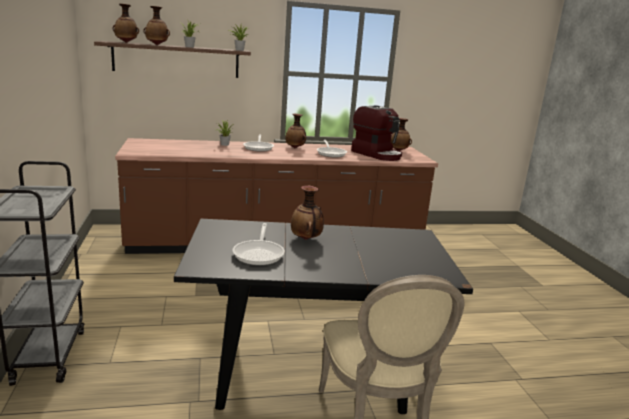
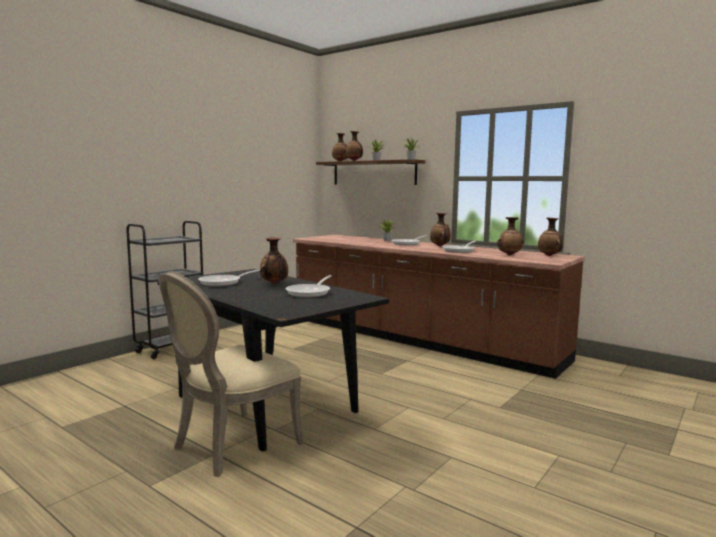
camera: 50 degrees right, 10 degrees down
(372, 242) = (310, 292): none -> frying pan
(377, 154) = (509, 255): coffee machine -> vase

